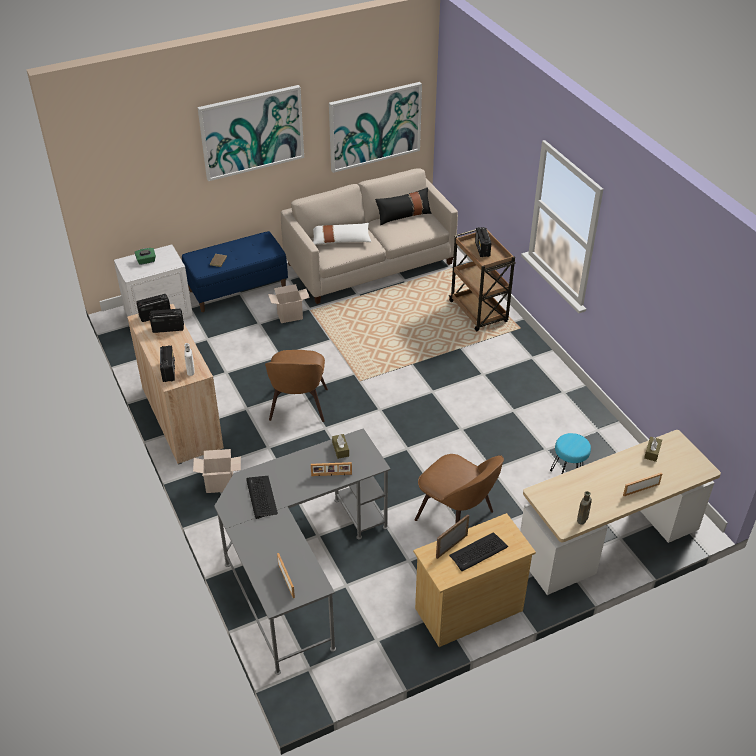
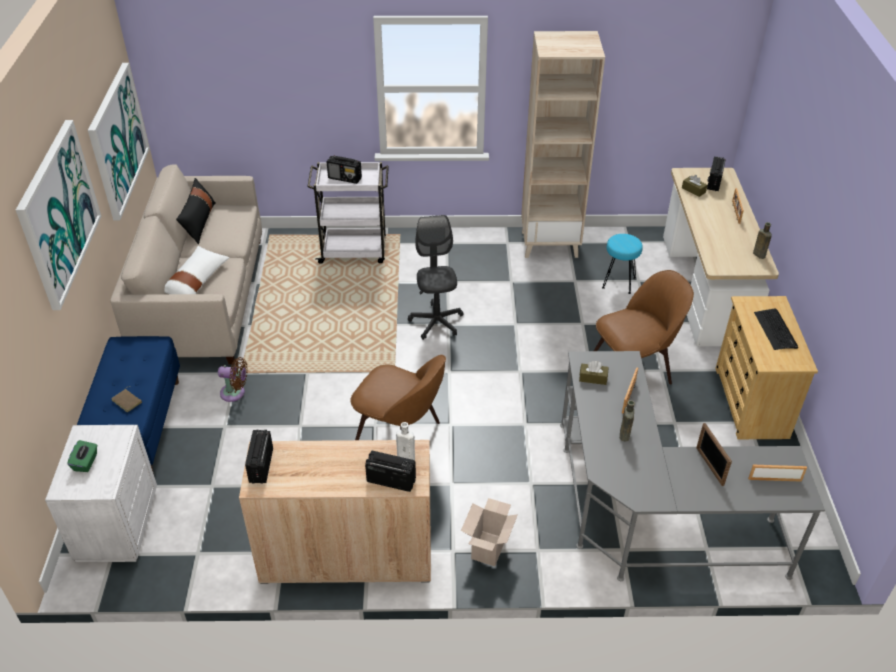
camera: 65 degrees left, 0 degrees up
(167, 328) = (299, 459): radio -> radio (714, 182)
(261, 497) = (639, 464): keyboard -> none
(287, 482) = (624, 436): none -> brown bottle
(290, 315) = (235, 393): cardboard box -> brown fan
(429, 384) = (436, 322): none -> grey office chair
(451, 546) = (762, 344): picture frame -> picture frame (709, 466)
(479, 312) = (354, 251): brown cart -> white cart
(584, 419) = (550, 244): none -> beige bookcase

